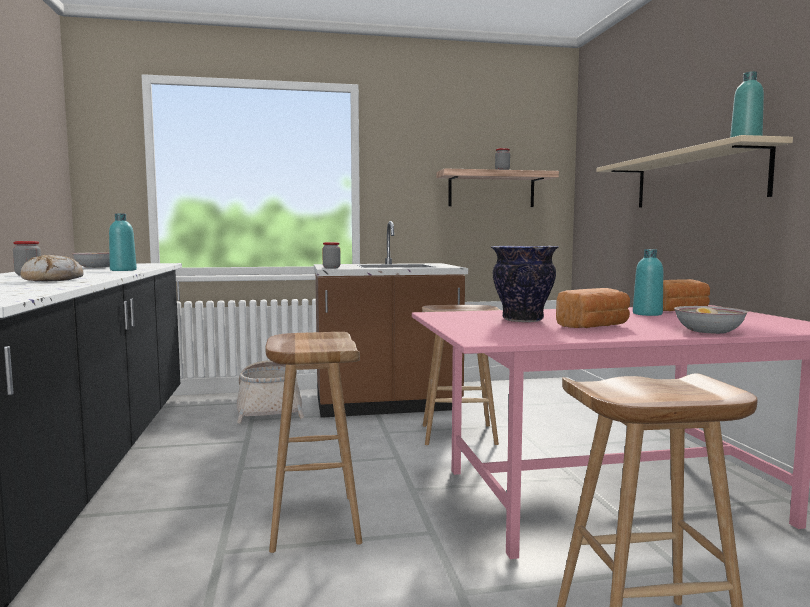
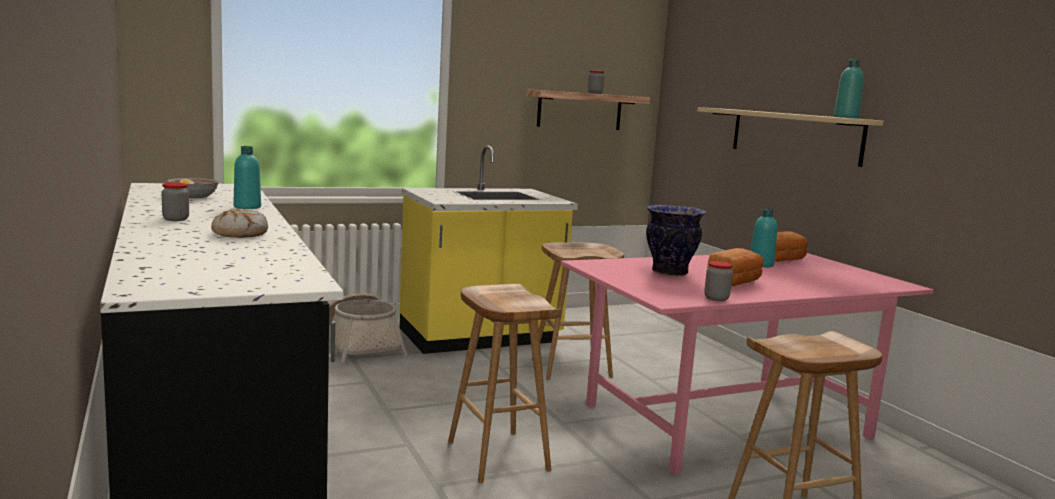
camera: 15 degrees left, 5 degrees up
(331, 268) = (443, 200): jar -> jar (716, 298)
(386, 404) = (480, 338): brown counter -> yellow counter
(708, 331) = (822, 289): bowl -> none

